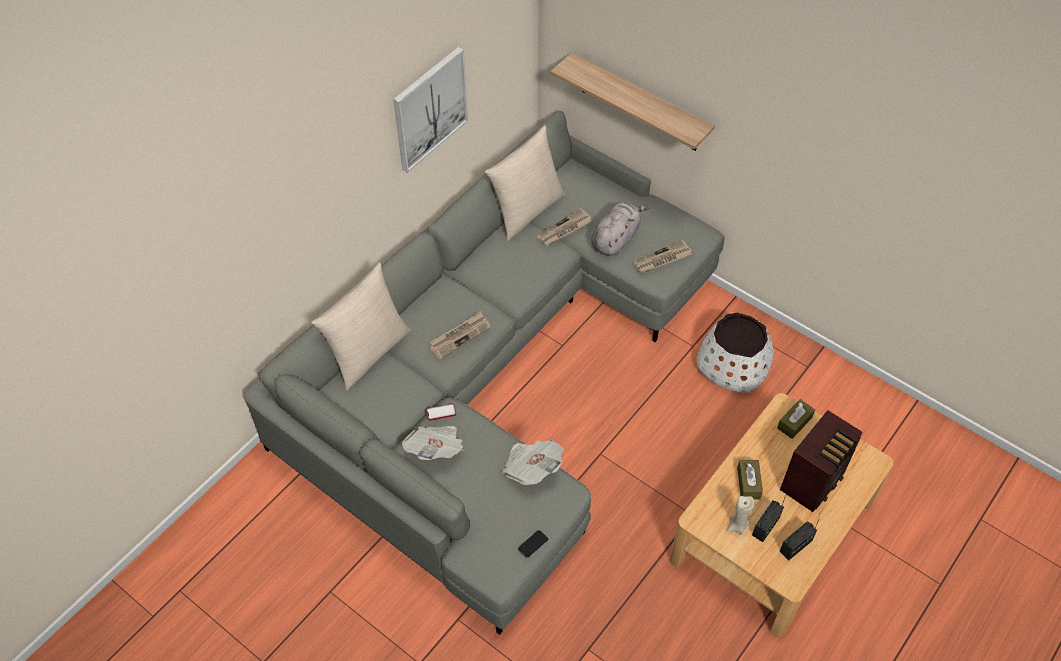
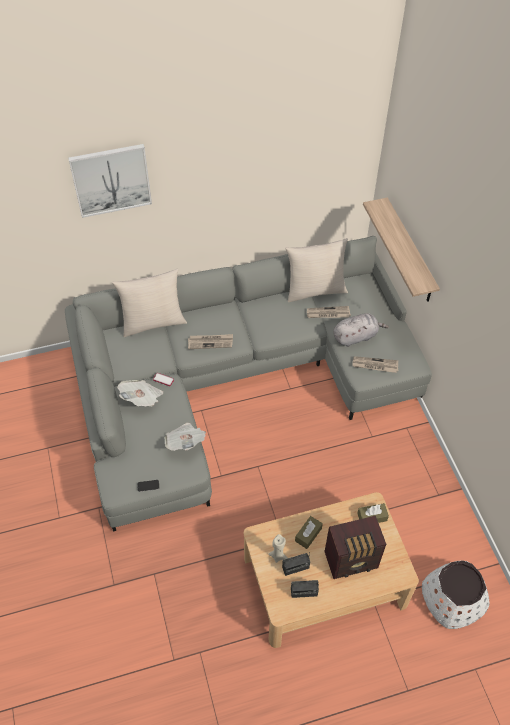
camera: 35 degrees right, 0 degrees up
(429, 109) = (260, 188): picture -> picture (111, 180)
(733, 364) = (388, 463): white planter -> white planter (452, 598)

